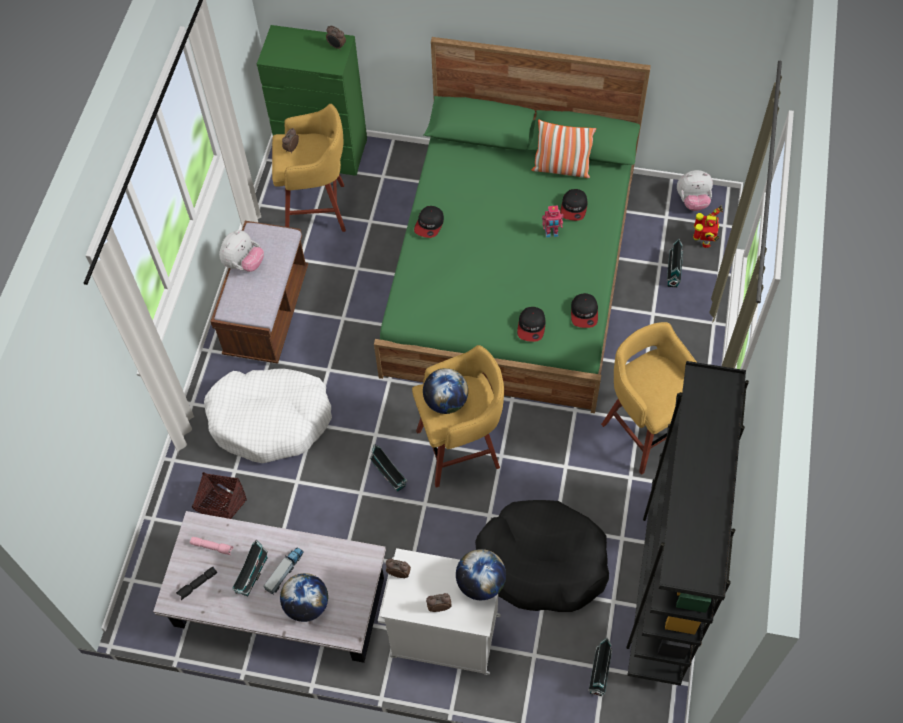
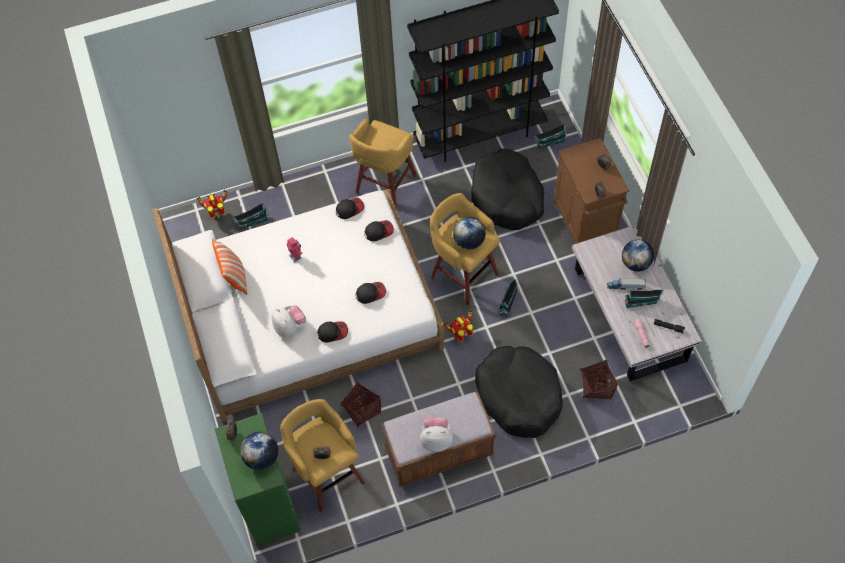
camera: 120 degrees left, 0 degrees up
(270, 420) = (518, 395): white dog bed -> black dog bed
(364, 268) = (362, 410): none -> basket
(382, 402) = (460, 336): none -> toy robot
(443, 636) = (585, 222): white cabinet -> brown cabinet
(480, 583) = (575, 155): globe -> globe (262, 457)
(512, 272) = (309, 314): green bed -> white bed
(574, 207) = (266, 254): cap -> cap (371, 293)
(692, 201) = (184, 236): plush toy -> plush toy (290, 327)

